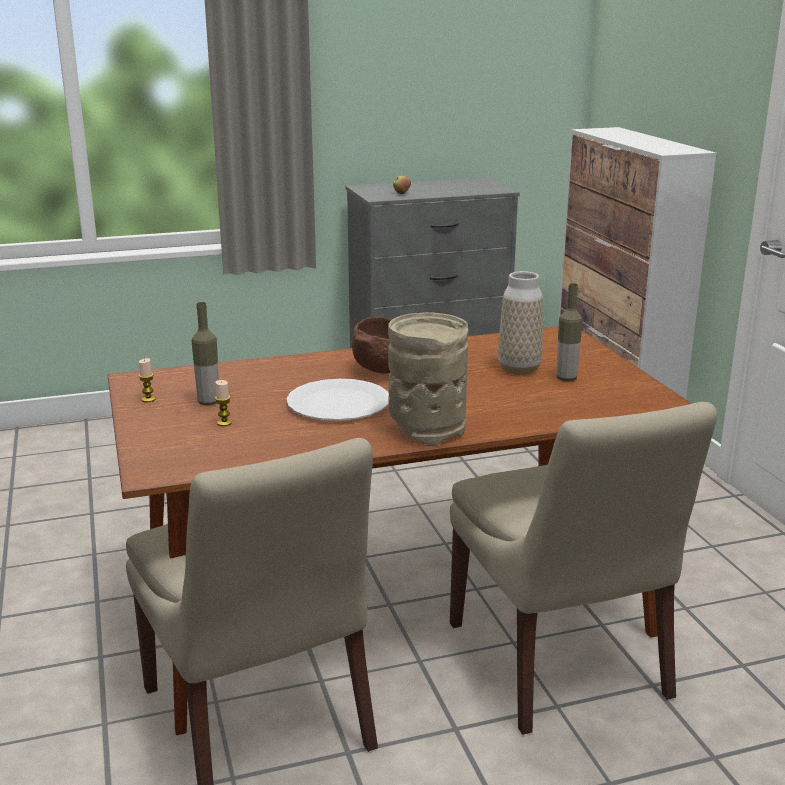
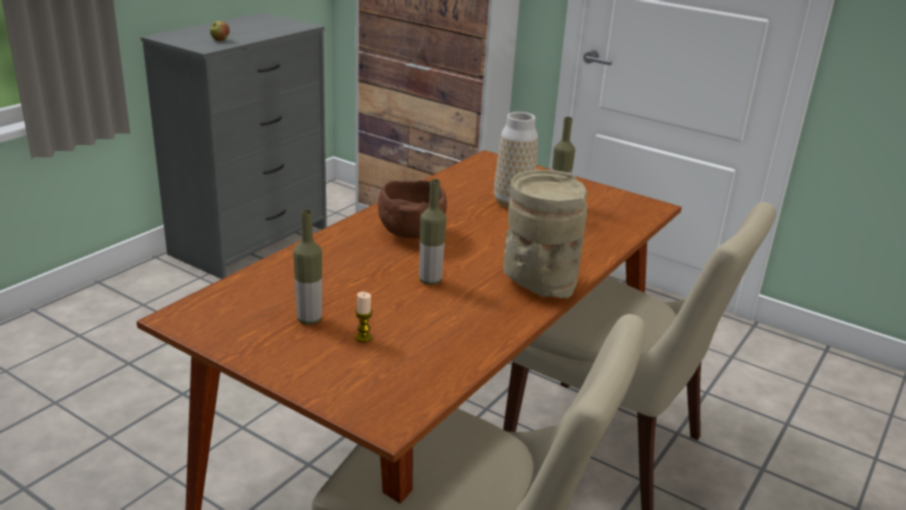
camera: 40 degrees left, 5 degrees up
(148, 399) = (239, 337): candle -> none
(338, 403) = (430, 280): white plate -> bottle

